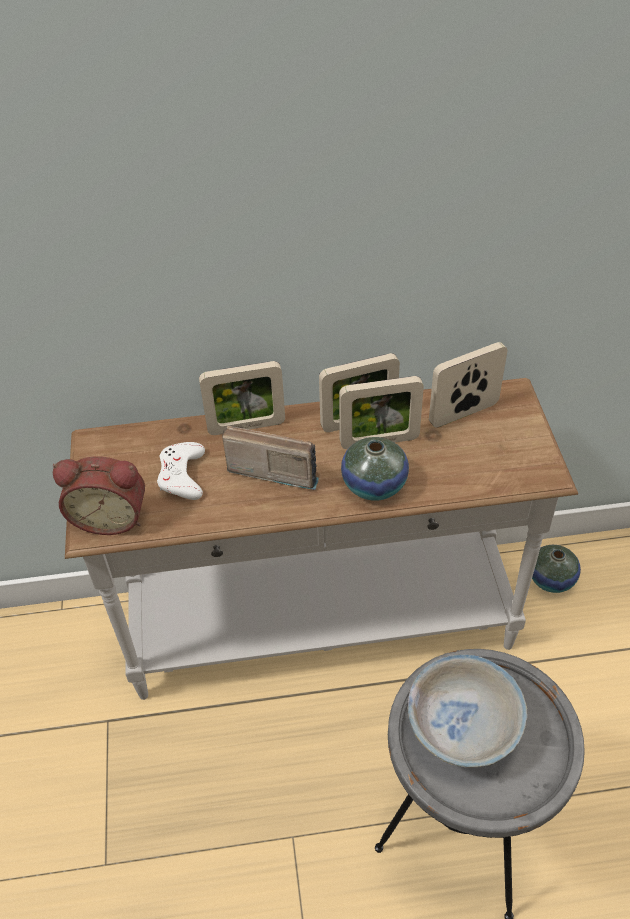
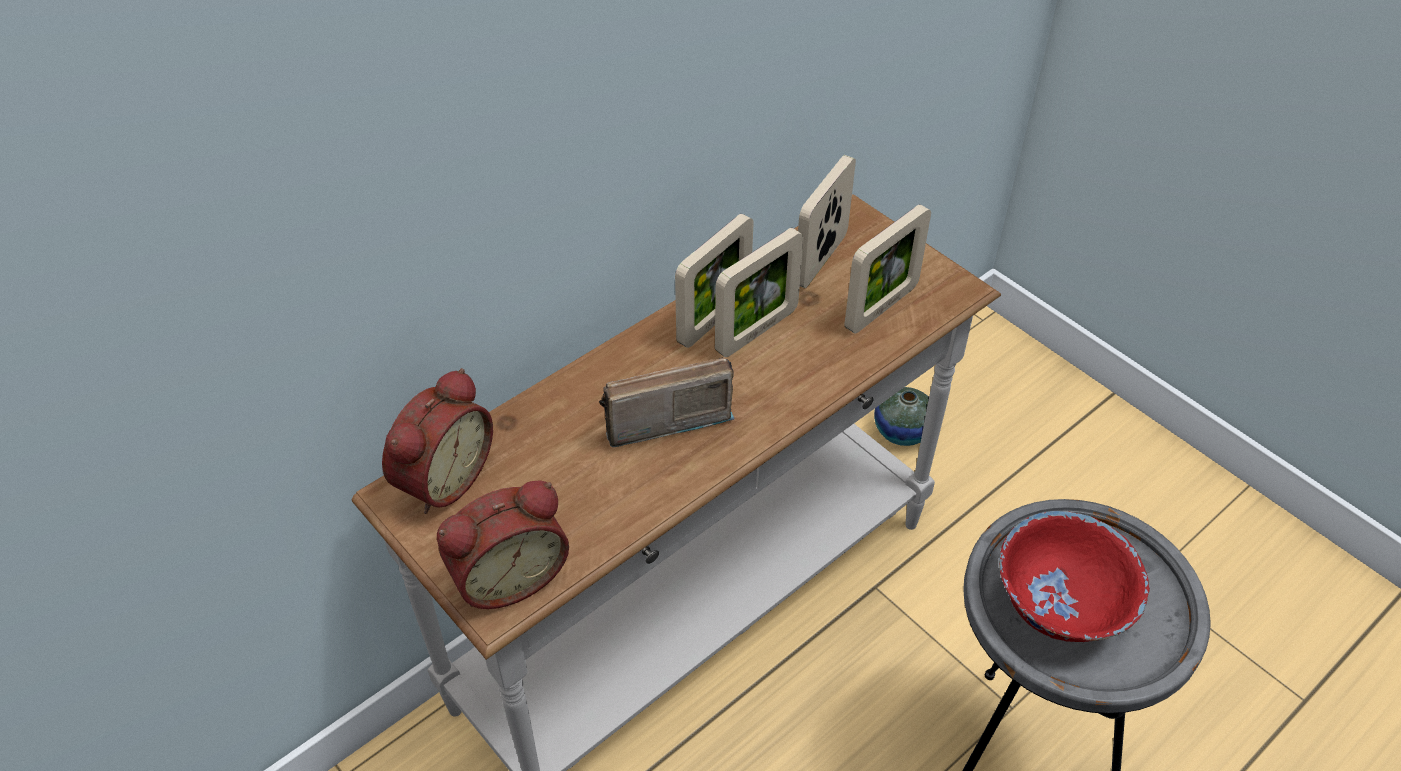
camera: 35 degrees left, 0 degrees up
(123, 443) = (441, 477): none -> alarm clock
(182, 475) = (556, 480): white game controller -> none
(246, 426) = (585, 384): picture frame -> picture frame (881, 307)
(374, 485) = (793, 382): vase -> none
(462, 727) = (1060, 602): white bowl -> red bowl

